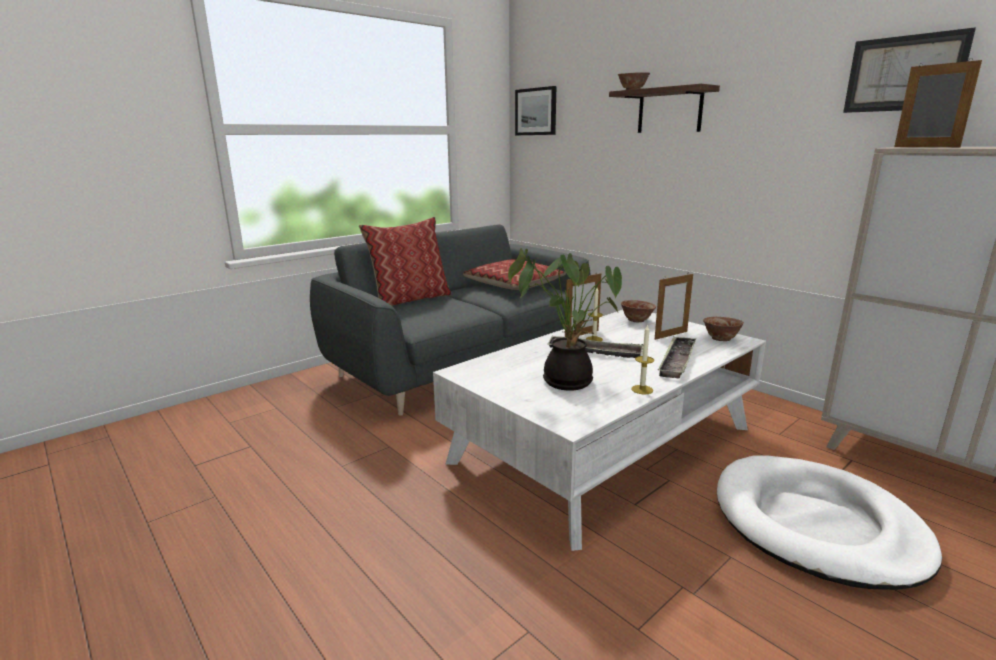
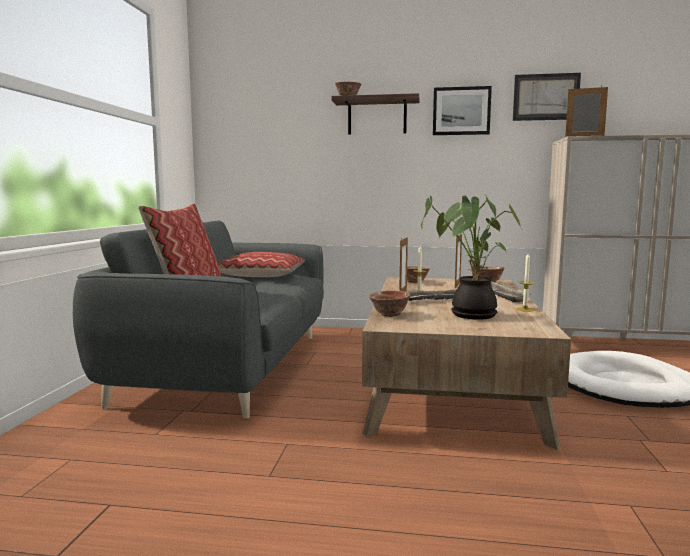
camera: 40 degrees left, 10 degrees down
(497, 359) = (389, 315): none -> bowl
(536, 111) = (229, 114): picture -> picture (461, 111)
(605, 444) = (451, 384): white coffee table -> brown coffee table

